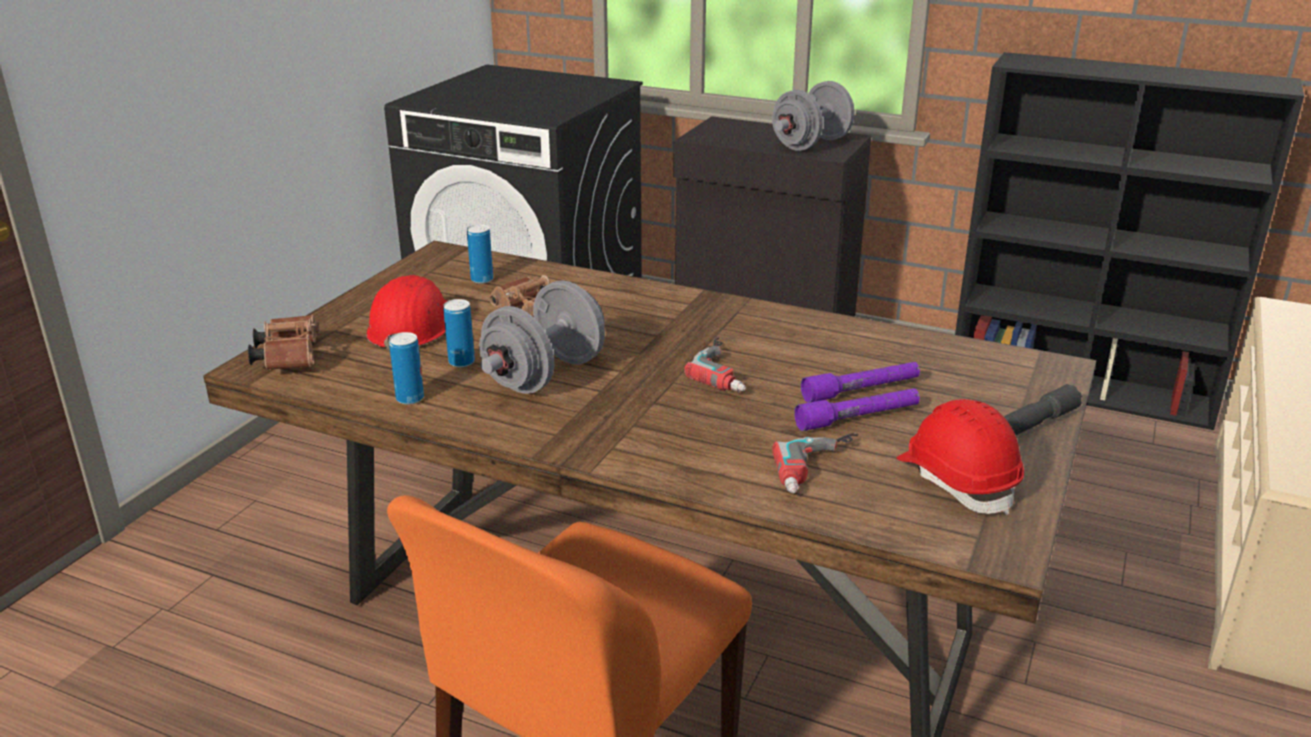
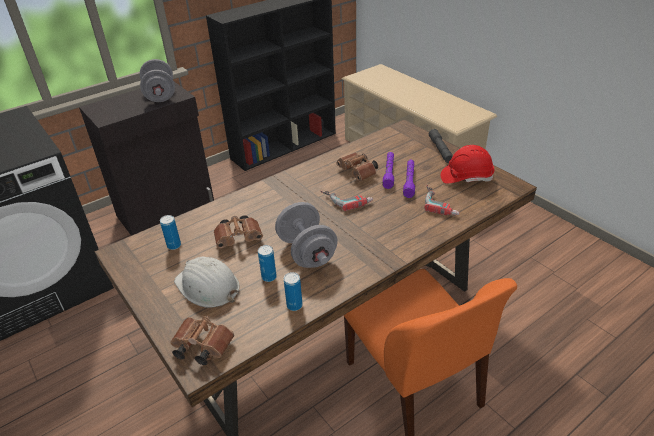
camera: 60 degrees left, 10 degrees up
(411, 326) = (207, 287): red hard hat -> white hard hat
(823, 361) = (358, 173): none -> brown binoculars

